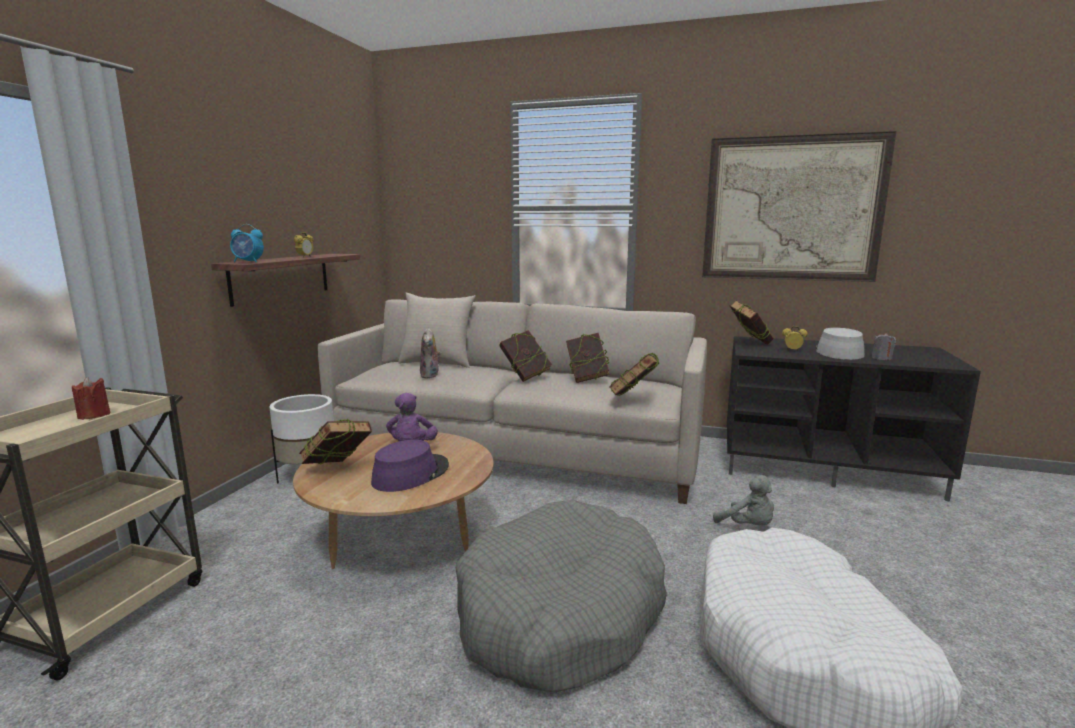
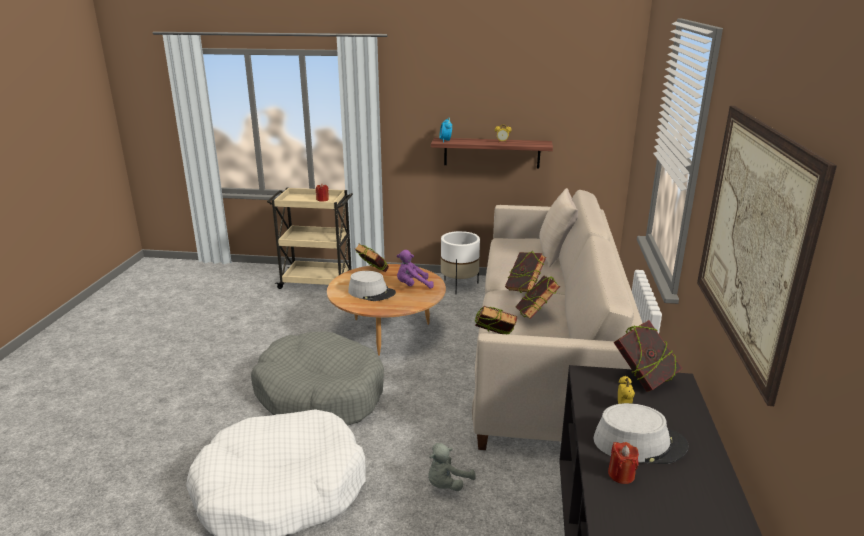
camera: 80 degrees right, 10 degrees up
(410, 474) = (372, 292): purple hat -> grey hat
(431, 375) = (509, 257): plush toy -> none
(881, 358) = (621, 475): grey candle -> red candle

